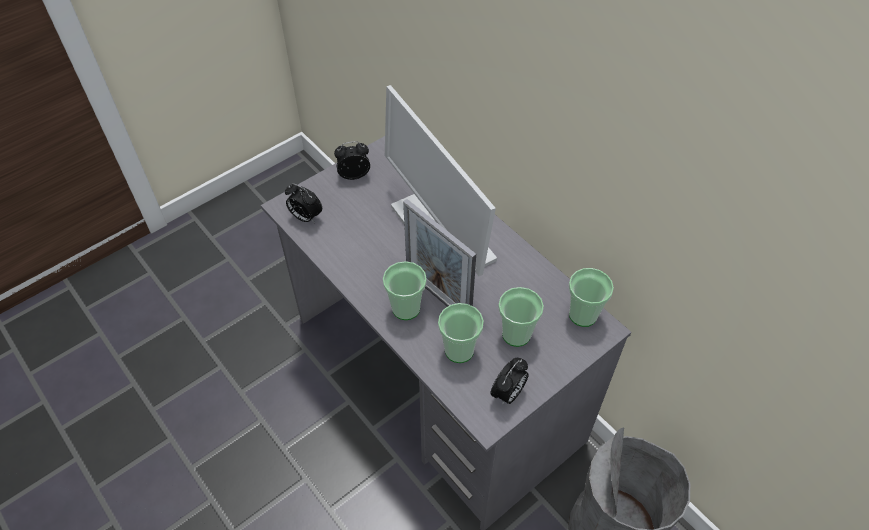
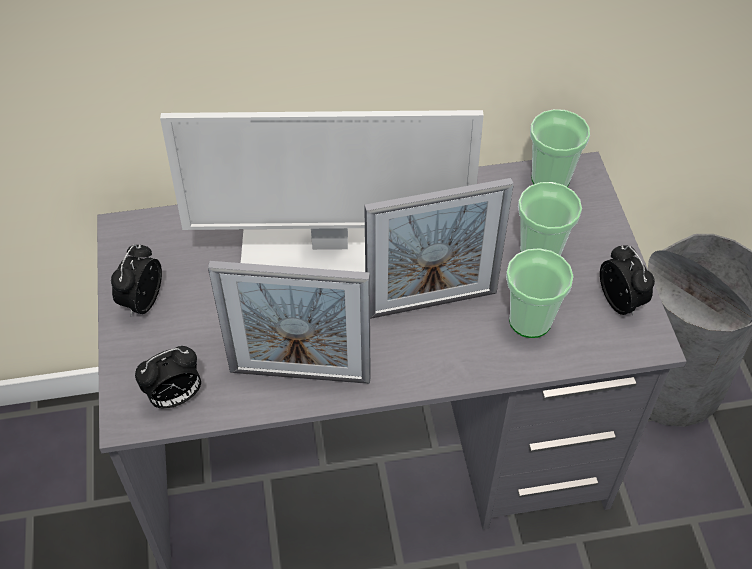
camera: 60 degrees left, 0 degrees up
(350, 260) = (300, 375): none -> picture frame
(406, 308) = (428, 347): cup -> none

